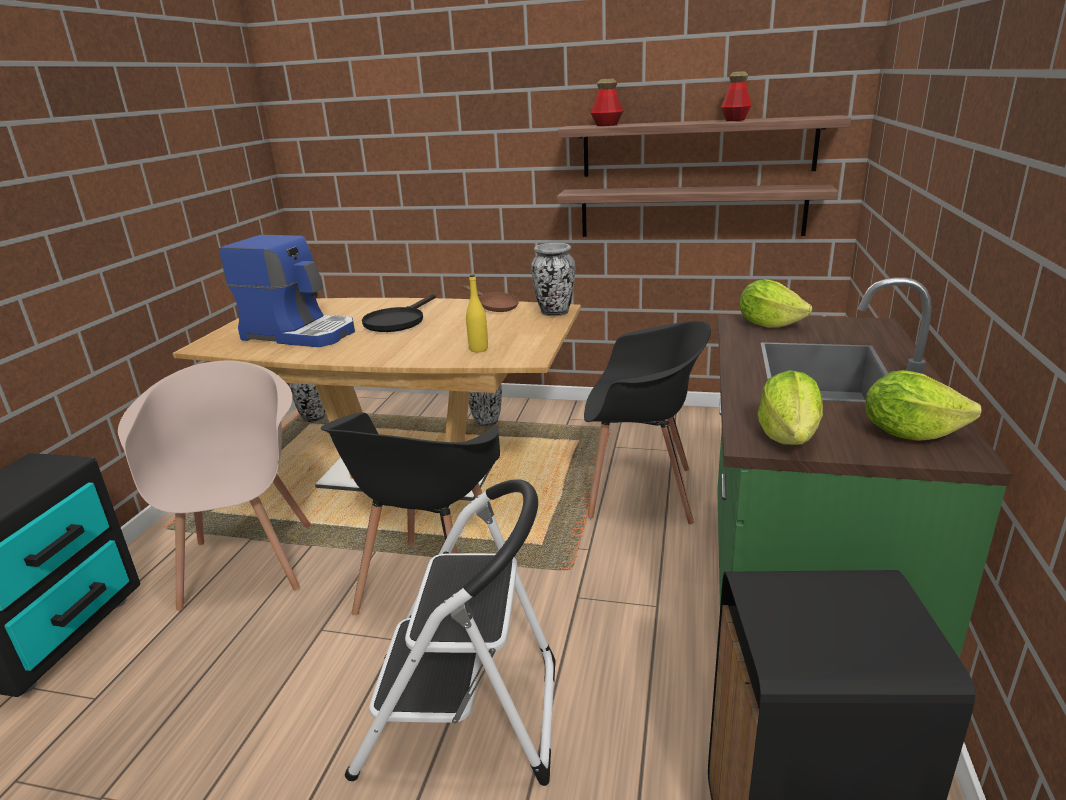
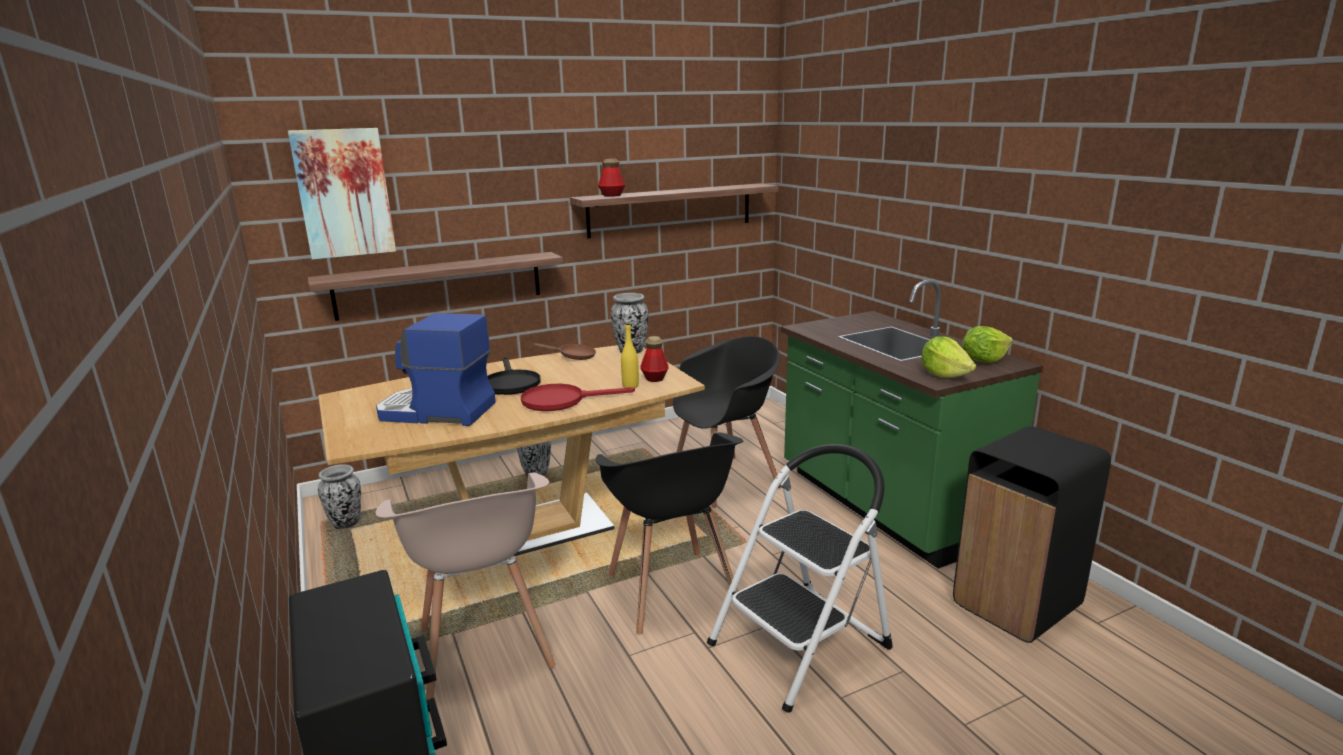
camera: 40 degrees left, 5 degrees down
(248, 563) = (484, 649): beige chair -> beige chair turned 150 degrees counterclockwise
(300, 333) = (436, 412): coffee machine -> coffee machine turned 150 degrees counterclockwise
(344, 115) = (344, 193): none -> picture
(398, 348) = (562, 400): none -> red frying pan
(691, 211) = (669, 259): shelf -> shelf (440, 285)
(735, 120) = (702, 189): bottle -> bottle (654, 378)
(769, 324) = (821, 326): lettuce -> none

